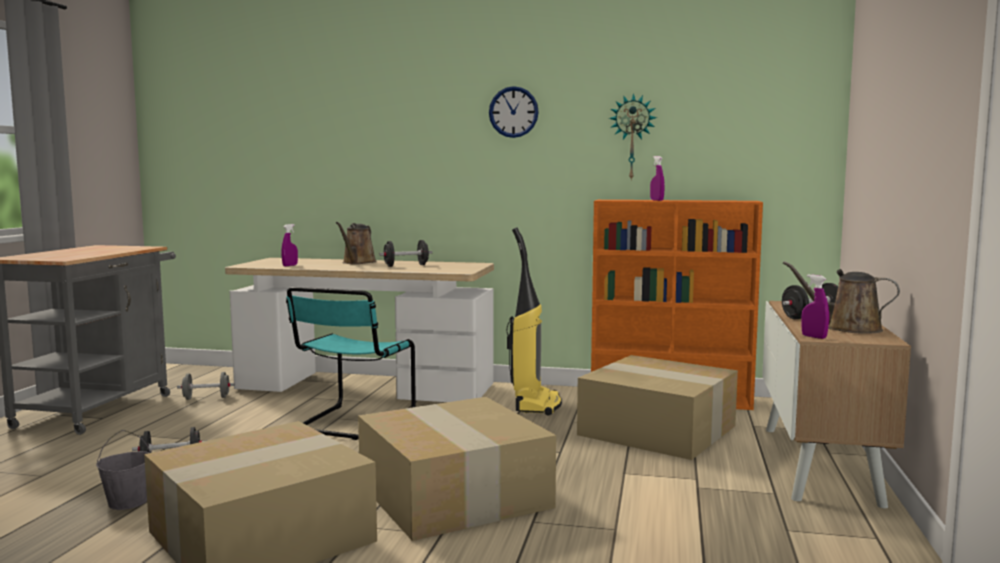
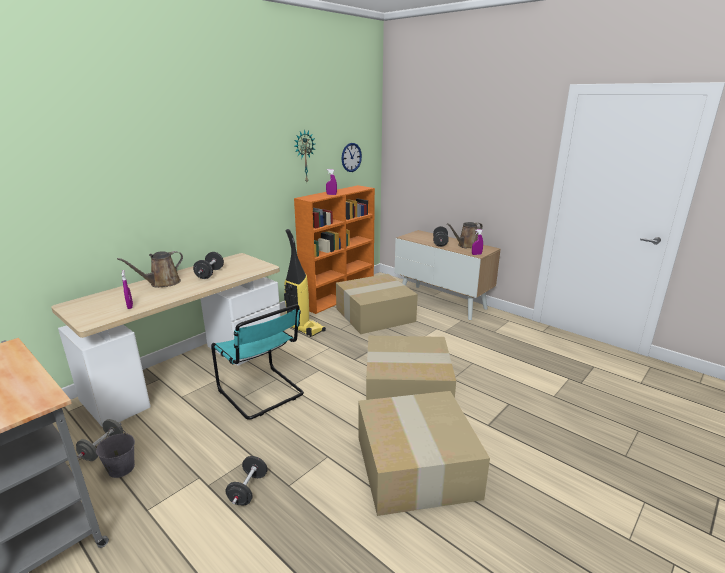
camera: 60 degrees left, 15 degrees up
(128, 502) = (315, 522): grey bucket -> grey bucket (121, 468)
(357, 262) = (162, 283): brown watering can -> brown watering can turned 90 degrees clockwise
(513, 112) = (239, 145): wall clock -> wall clock (351, 157)

